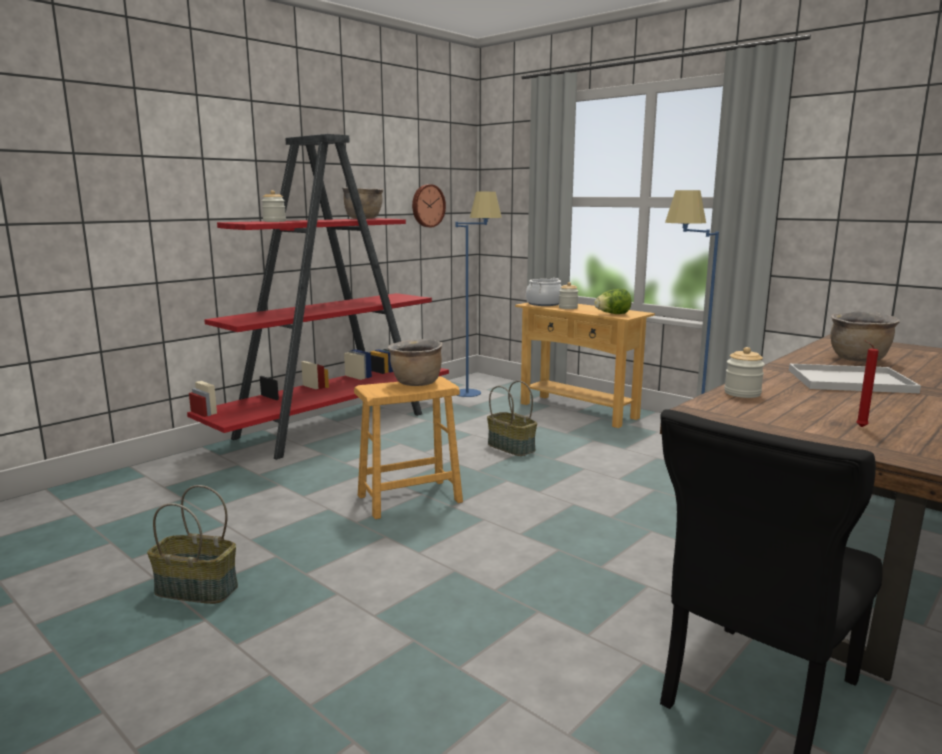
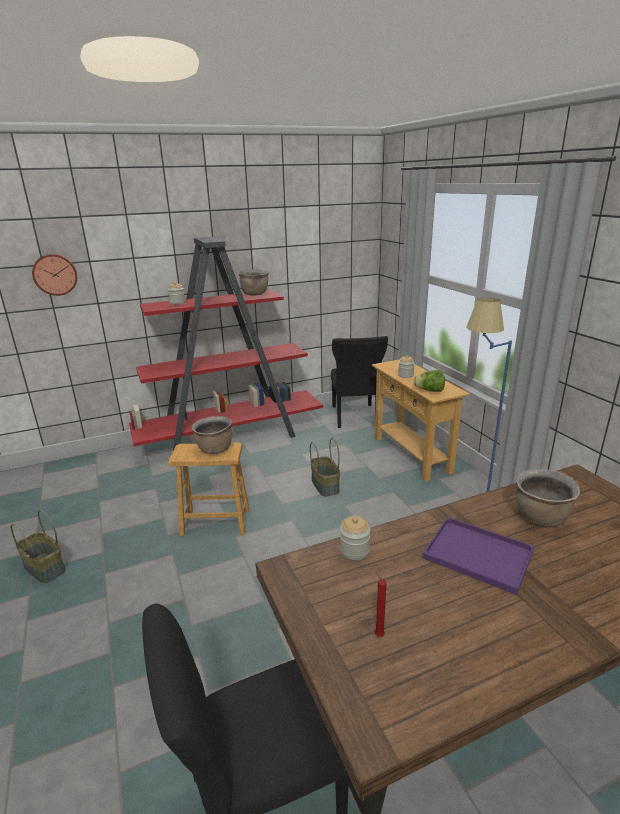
camera: 25 degrees right, 10 degrees up
(427, 206) = (326, 273): wall clock -> wall clock (55, 274)
(476, 390) = (354, 417): blue floor lamp -> black chair
(544, 304) = (394, 366): cooking pot -> none
(852, 381) = (480, 555): white tray -> purple tray

